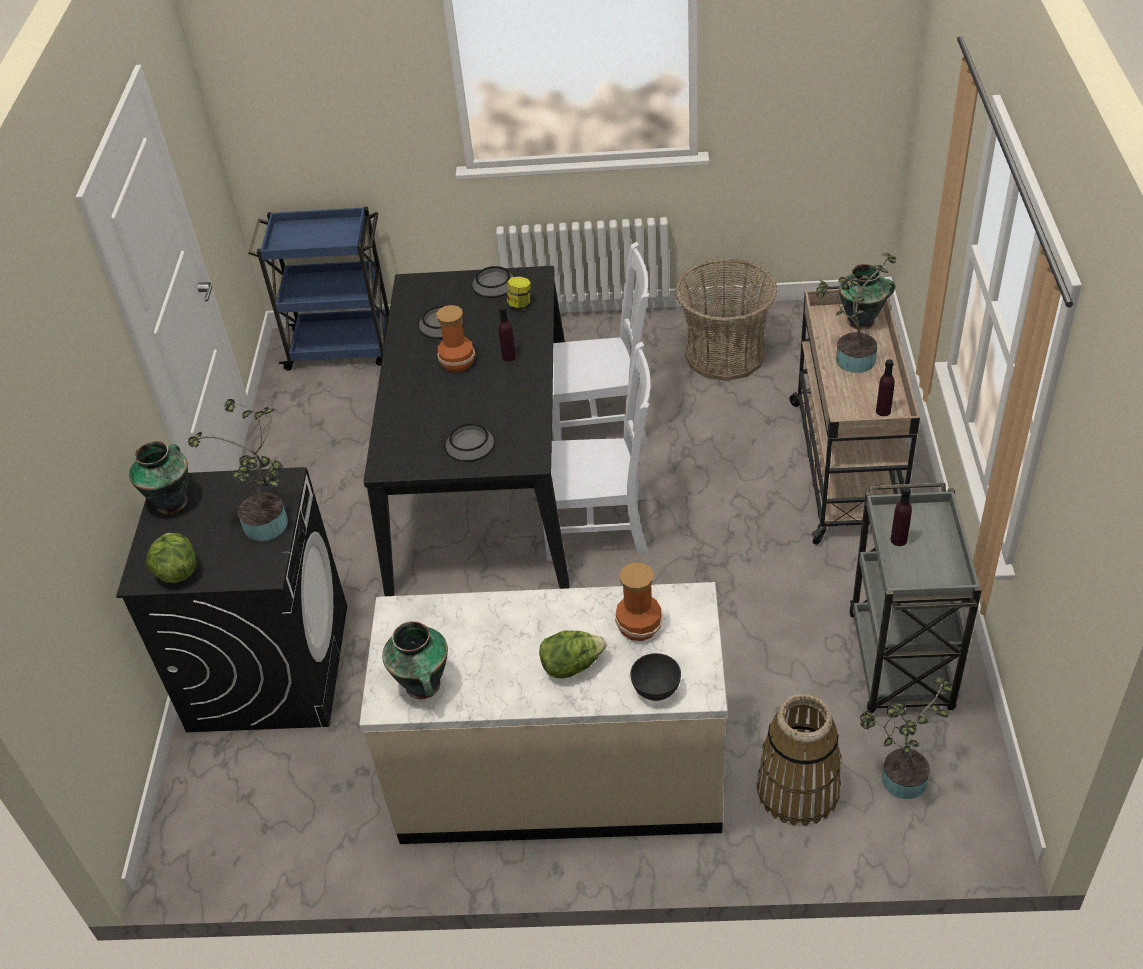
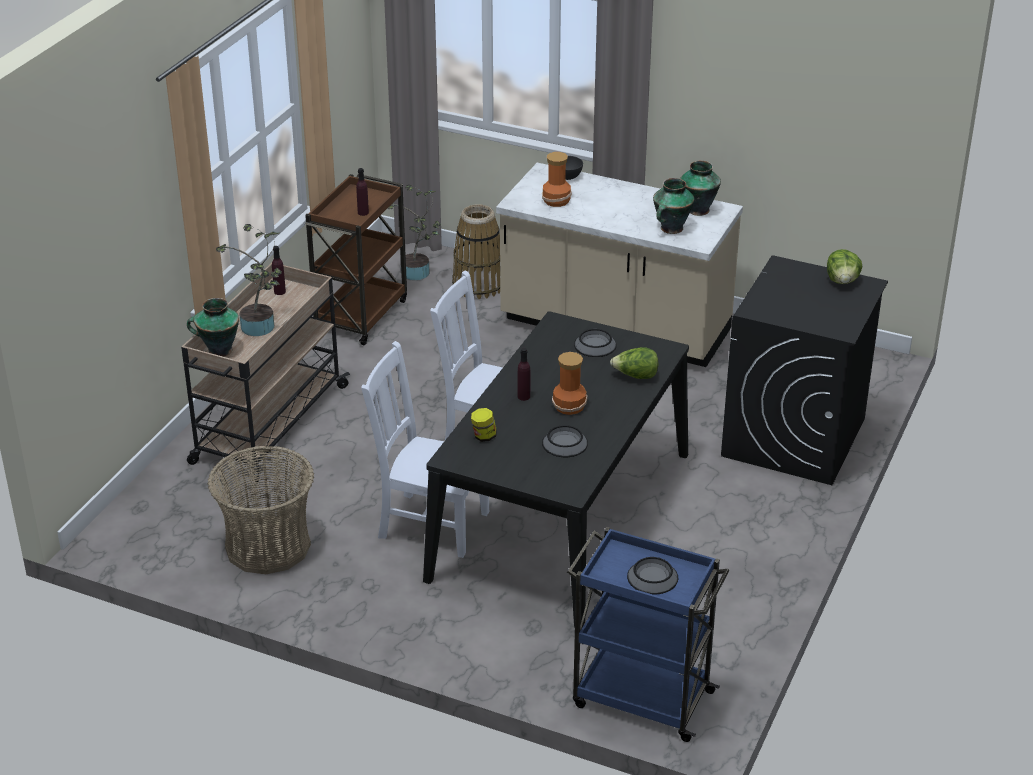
camera: 160 degrees left, 10 degrees down
(172, 501) = (841, 321): vase -> vase (671, 229)
(269, 527) = (771, 287): potted plant -> none
(493, 284) = (493, 464): bowl -> bowl (652, 577)
(572, 666) = (607, 196): lettuce -> lettuce (635, 376)
(900, 664) = (361, 315): grey cart -> brown cart

